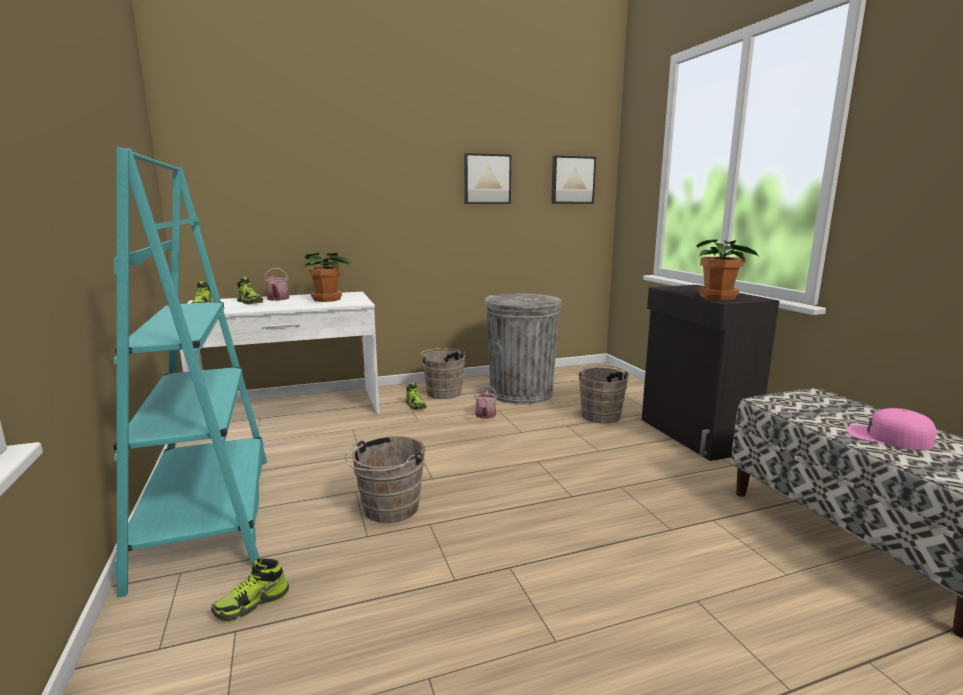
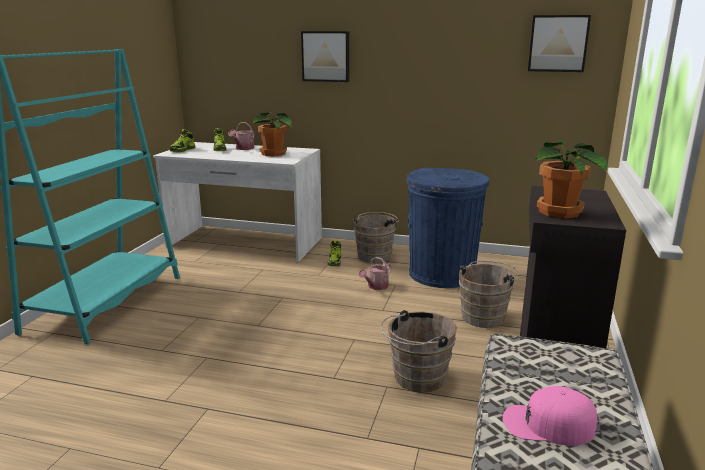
camera: 35 degrees right, 5 degrees up
(252, 604) = (57, 365): shoe -> none
(388, 510) = (197, 337): brown bucket -> brown bucket (415, 378)
(486, 179) = (449, 43): picture -> picture (326, 56)
(521, 393) = (442, 274): grey trash can -> blue trash can
(888, 437) = (548, 424): pink cap -> pink cap turned 60 degrees counterclockwise

